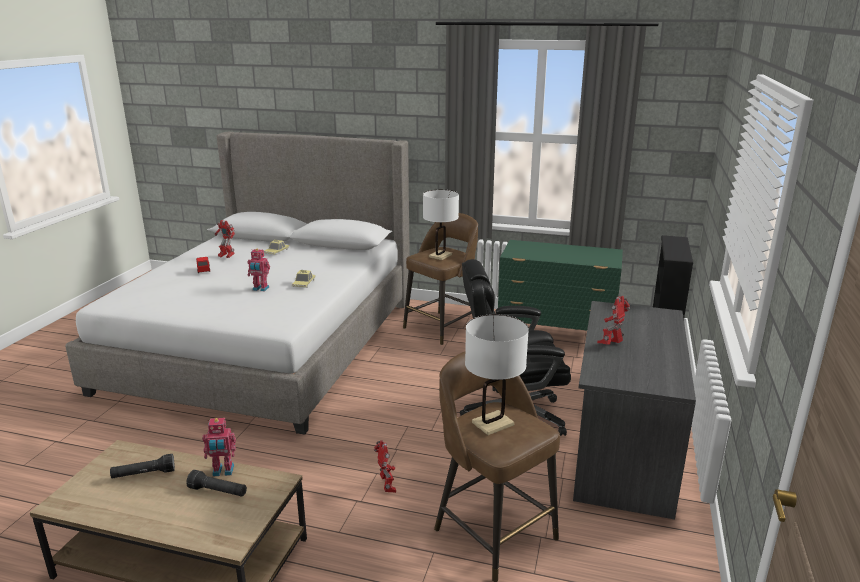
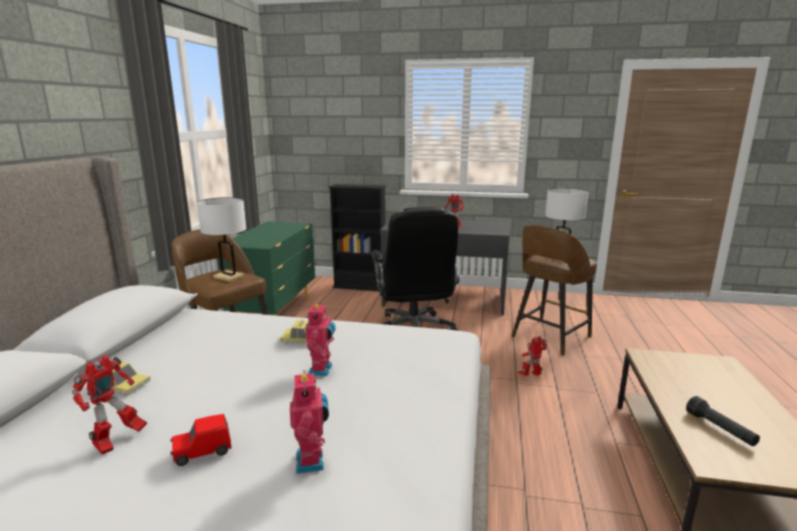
camera: 95 degrees left, 5 degrees down
(218, 492) = (687, 379): black flashlight -> none
(223, 471) = (662, 383): toy robot -> toy robot (312, 461)

